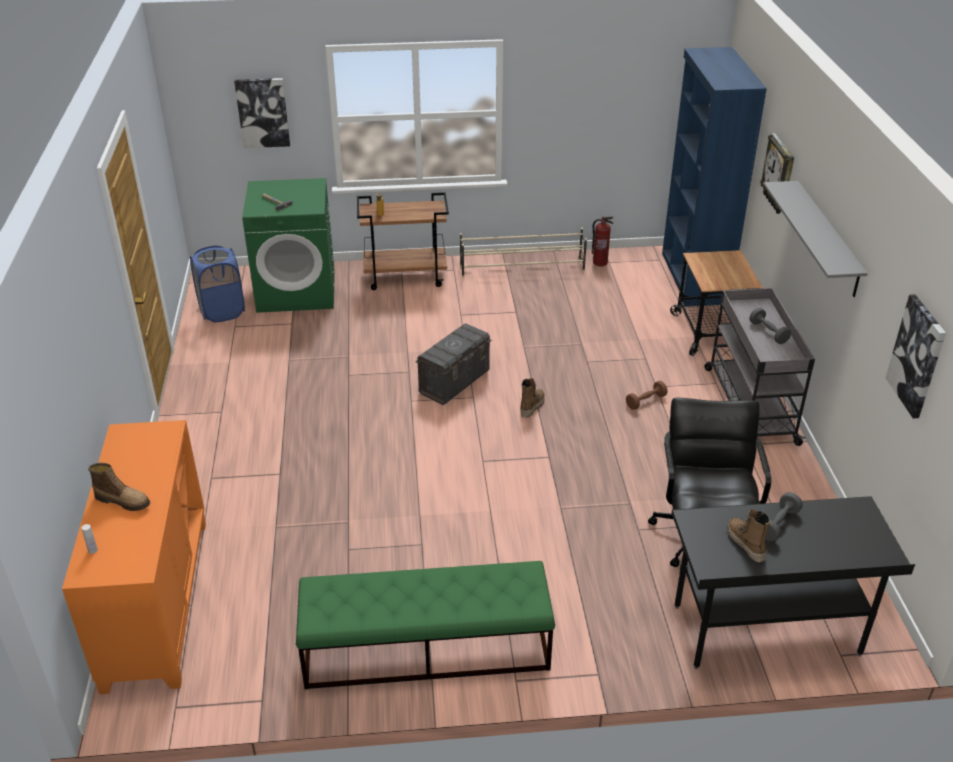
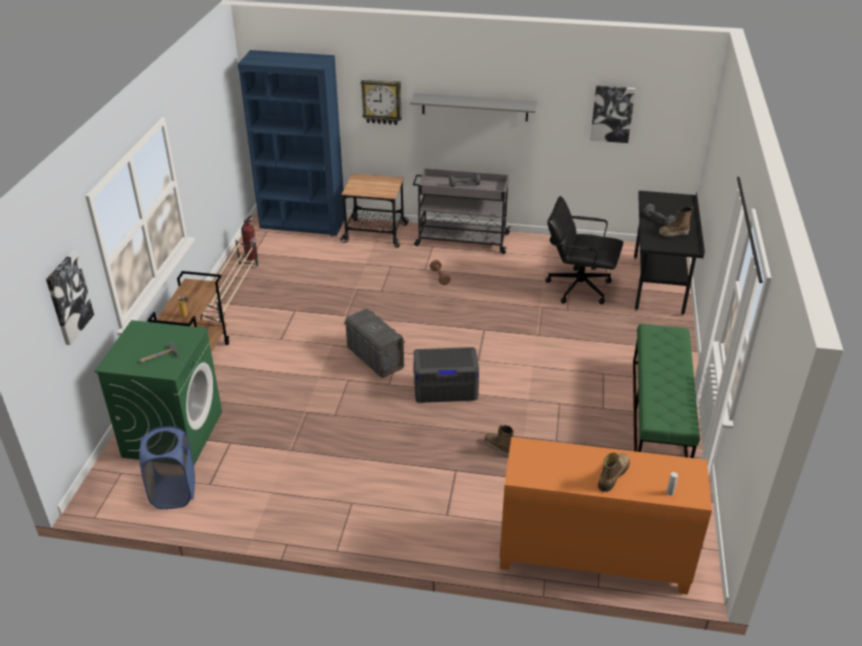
camera: 75 degrees left, 0 degrees up
(417, 443) = (445, 389): none -> grey storage box
(531, 406) = (423, 326): boot -> boot (499, 448)

